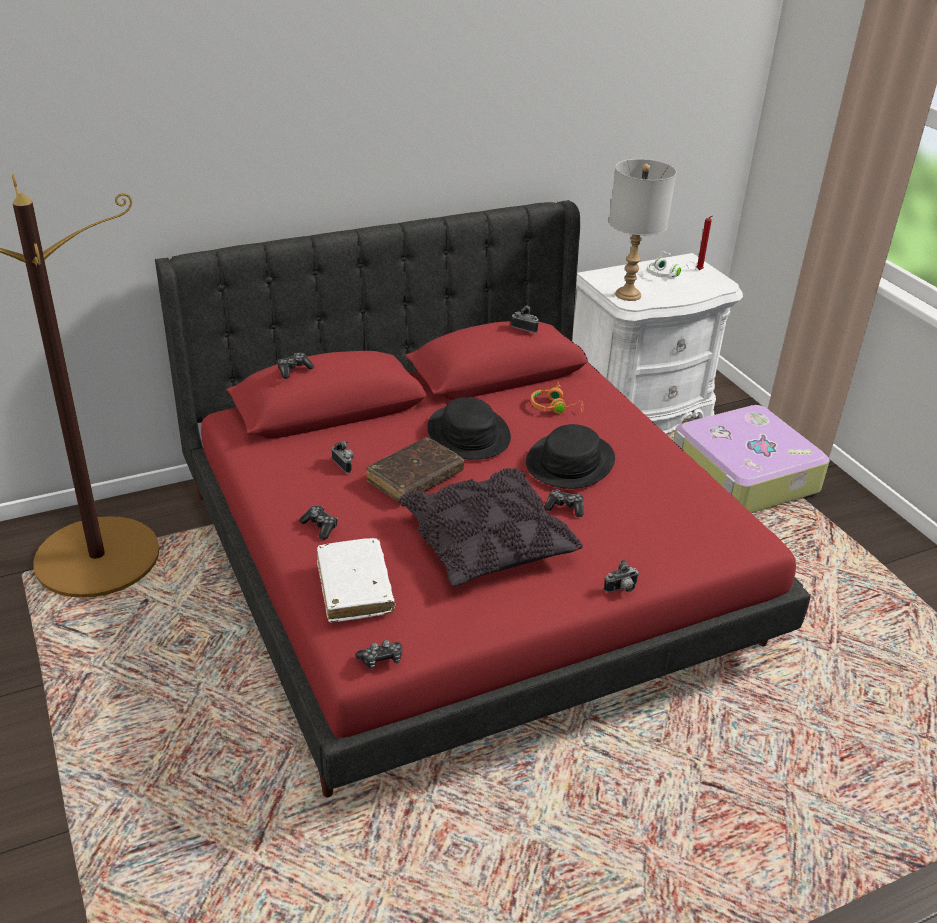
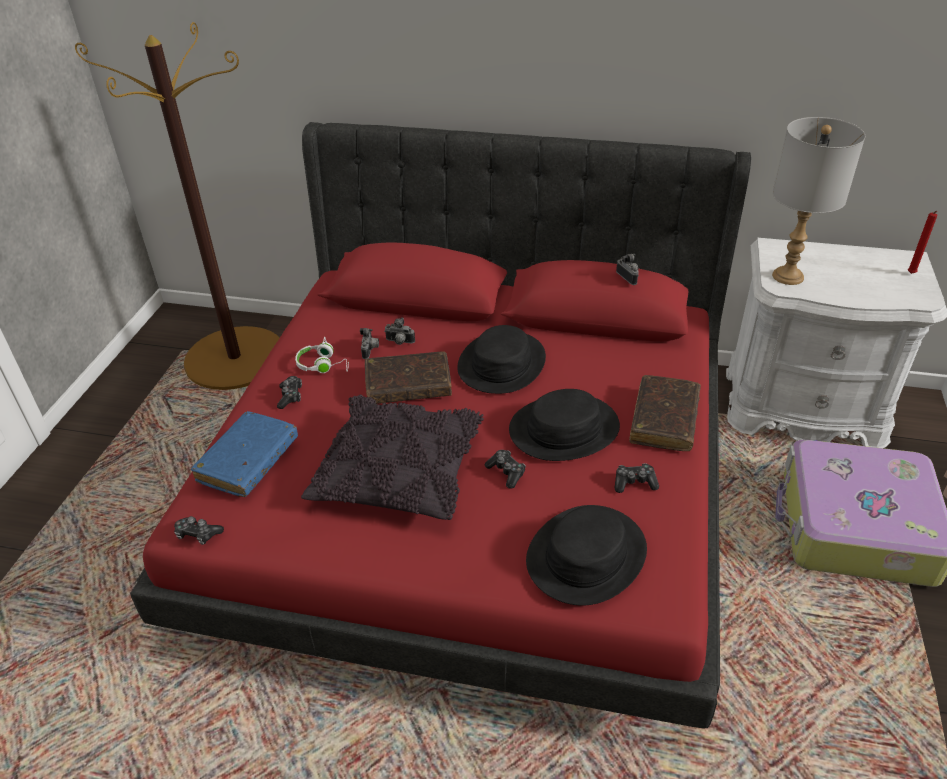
camera: 40 degrees right, 5 degrees up
(294, 370) = (381, 251): game controller -> game controller (634, 483)
(354, 588) = (248, 461): white book -> blue book
(555, 407) = (613, 369): orange headphones -> none
(622, 589) = (463, 581): camera -> camera (399, 342)
(629, 429) = (664, 420): none -> brown book
(667, 274) = (864, 267): white headphones -> white headphones (323, 365)
(679, 535) = (586, 555): none -> black hat

